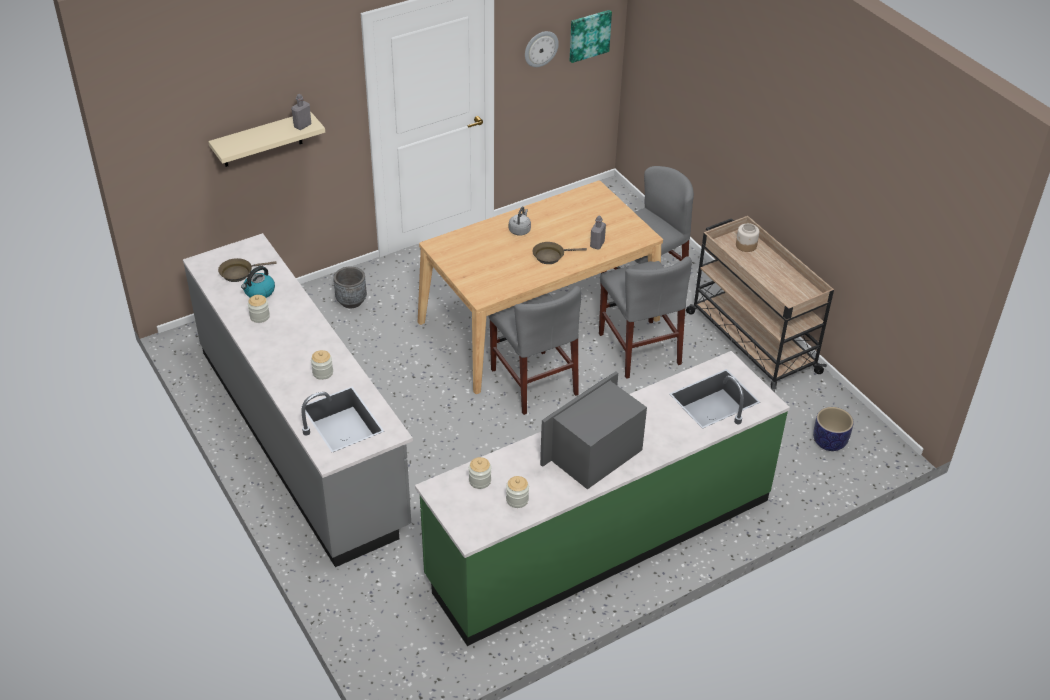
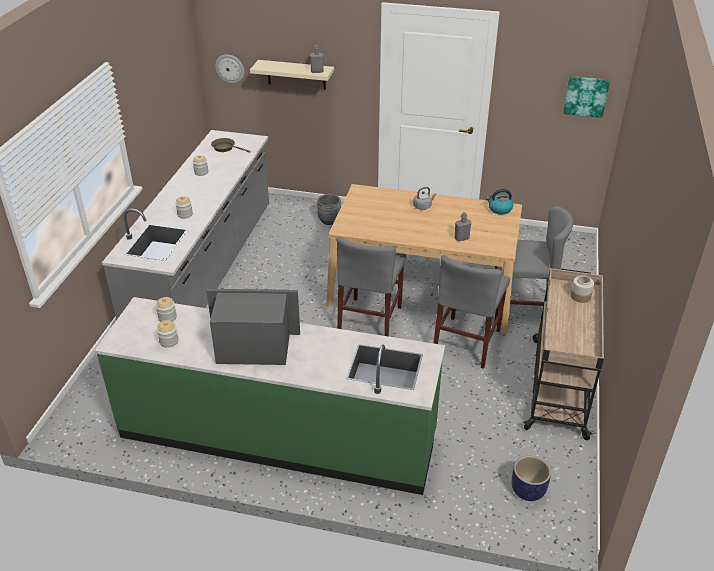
camera: 45 degrees right, 5 degrees down
(259, 292) = (220, 161): kettle -> kettle (499, 209)
(540, 48) = (536, 90): wall clock -> wall clock (230, 68)
(551, 256) = (420, 229): brown frying pan -> none

